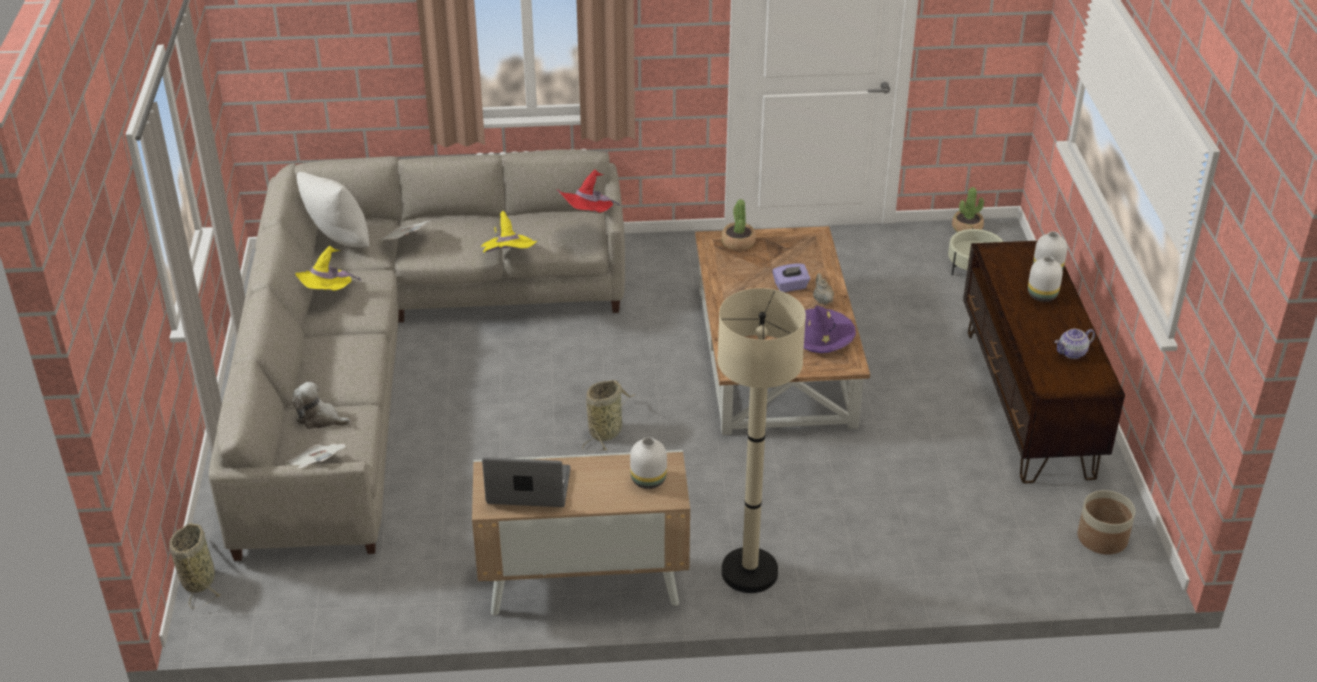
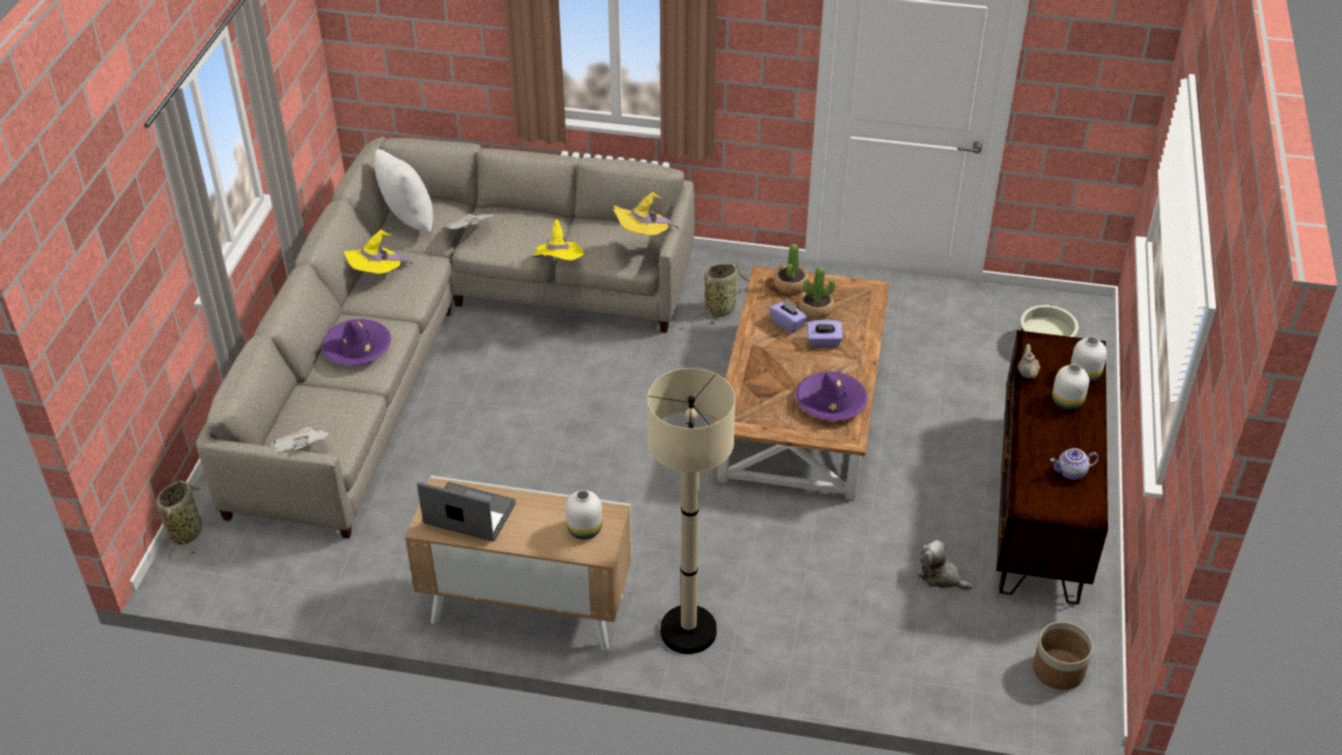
camera: 15 degrees right, 5 degrees up
(320, 419) = (323, 401): plush toy -> plush toy (941, 576)
(335, 365) = (357, 349): none -> purple hat
(587, 217) = (642, 236): red hat -> yellow hat
(607, 431) = (608, 455): basket -> basket (722, 308)
(750, 276) = (787, 323): none -> purple tissue box
(822, 300) = (849, 363): beige teapot -> beige teapot (1027, 373)
(967, 228) = (1054, 300): potted plant -> potted plant (816, 309)

